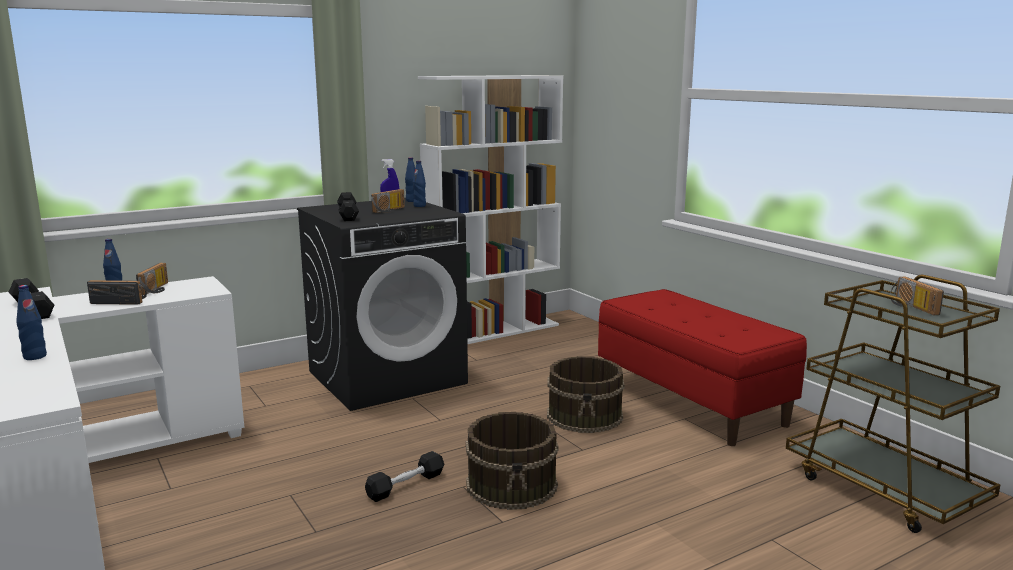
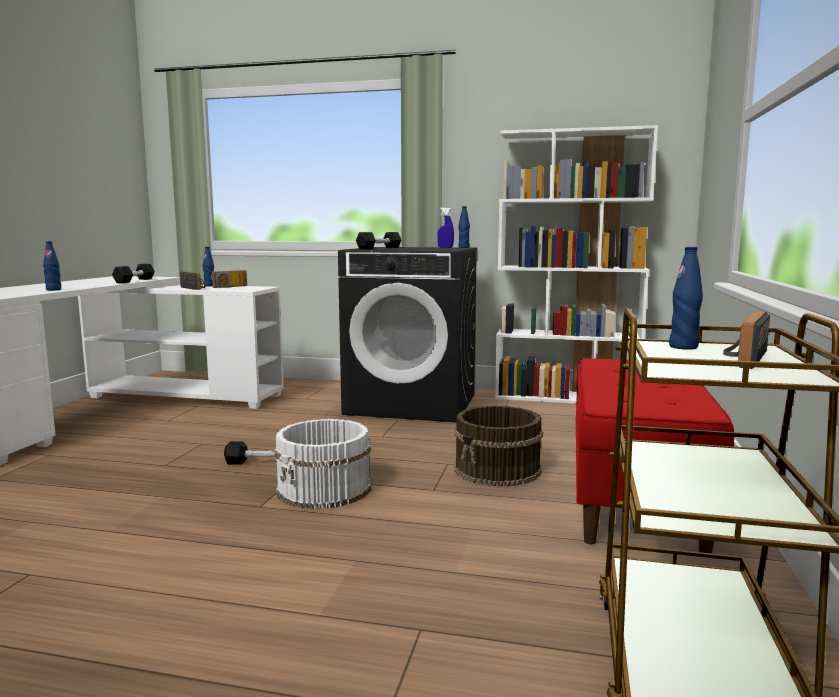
camera: 45 degrees right, 5 degrees down
(390, 210) = (419, 248): radio -> none
(419, 206) = (453, 248): blue bottle -> blue bottle (683, 347)
(512, 484) = (325, 489): brown bucket -> white bucket

